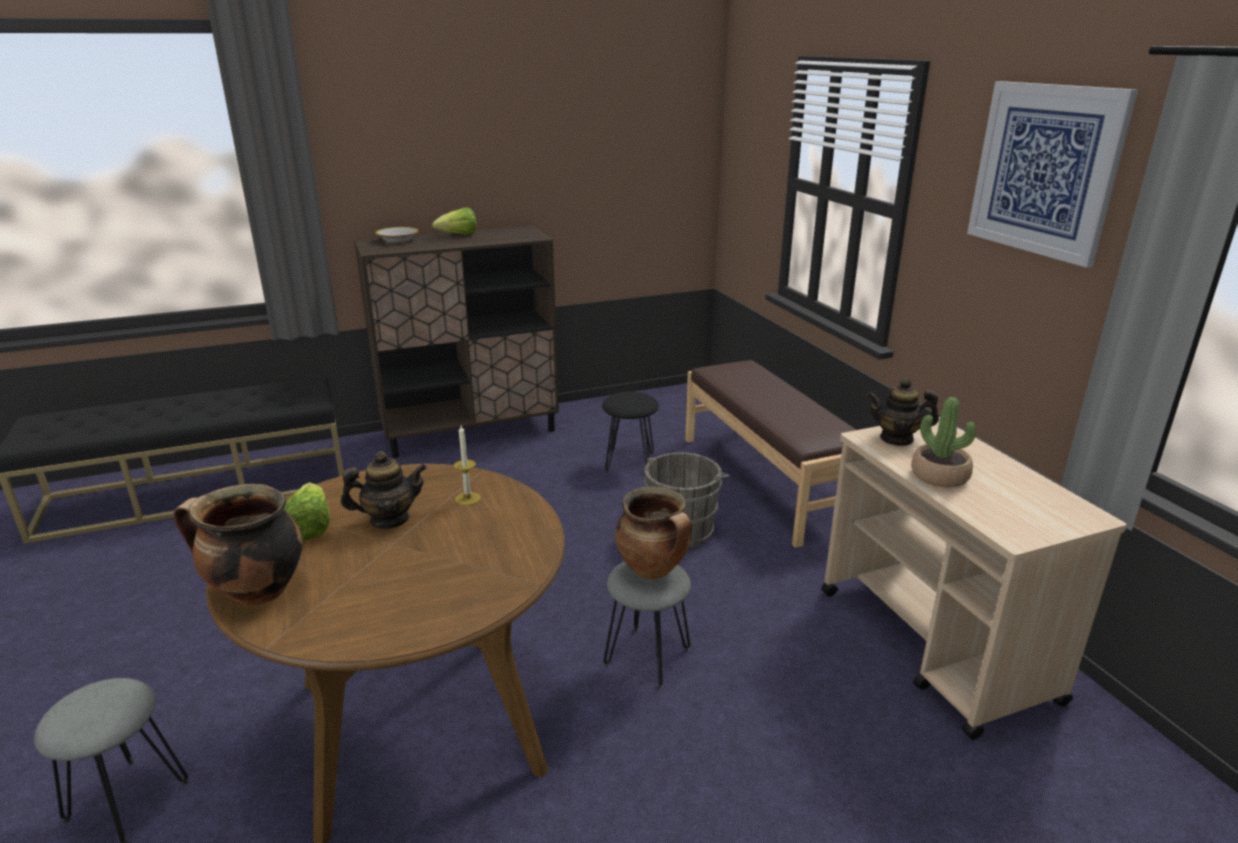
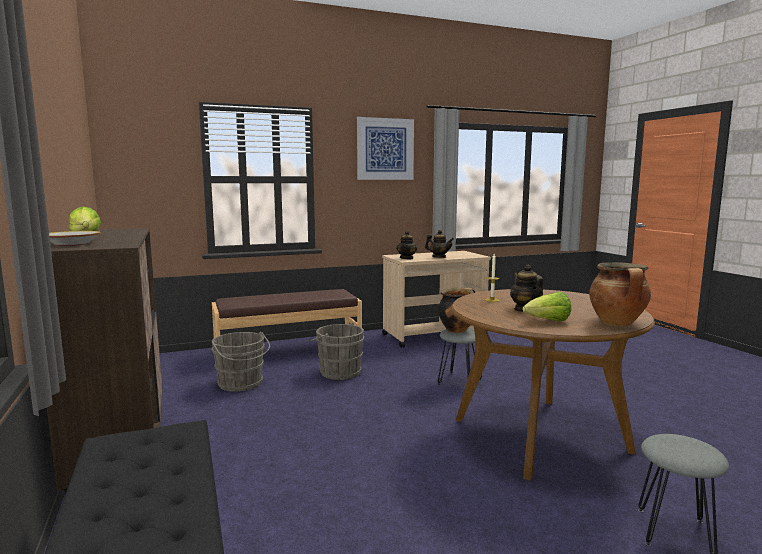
camera: 90 degrees left, 15 degrees down
(630, 462) = (241, 384): black stool -> grey bucket
(939, 476) = (439, 257): potted plant -> teapot

